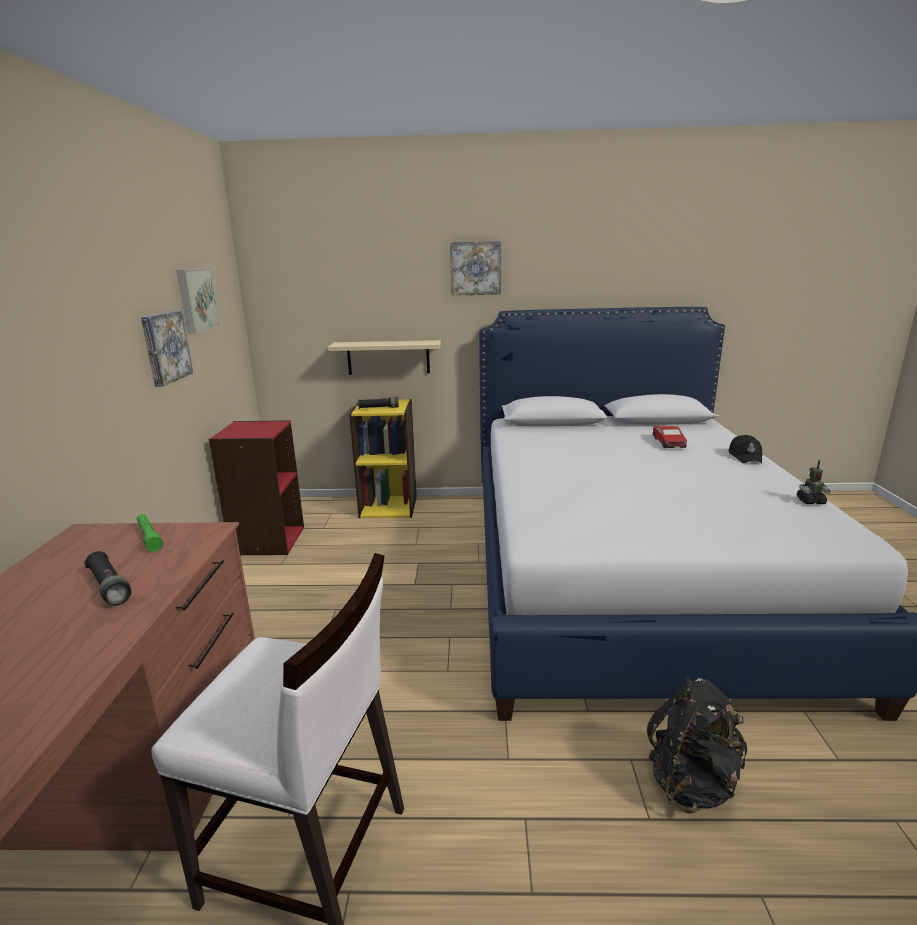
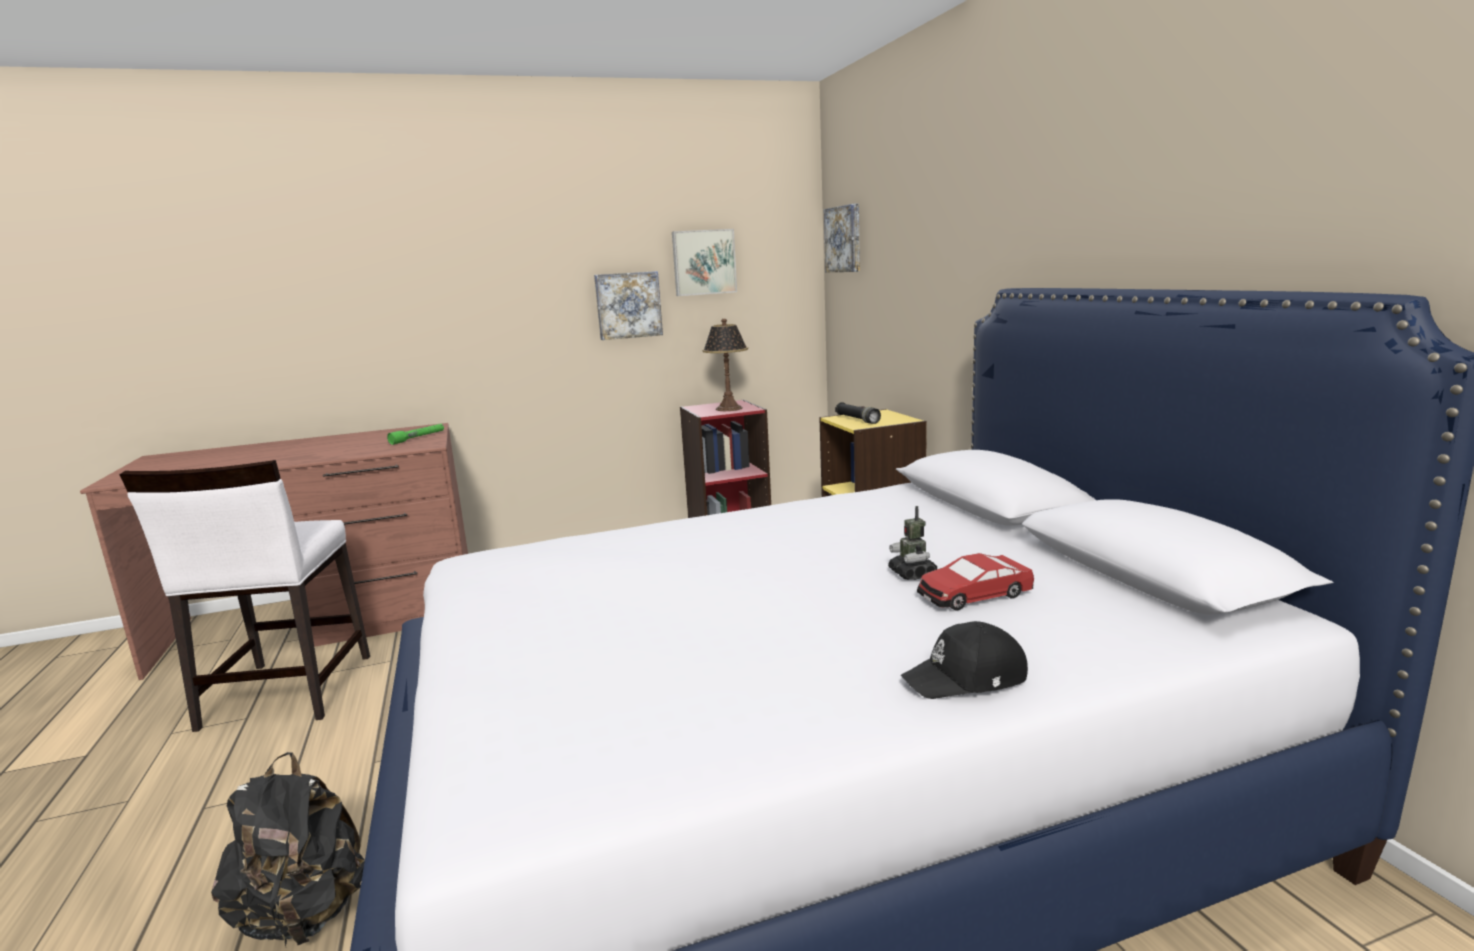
camera: 70 degrees right, 5 degrees down
(109, 587) = (338, 449): black flashlight -> none
(260, 428) = (728, 408): none -> table lamp
(388, 357) = (912, 353): beige shelf -> none
(475, 268) = (1000, 213): picture -> picture (844, 239)
(810, 501) = (686, 758): toy robot -> toy robot (912, 574)

